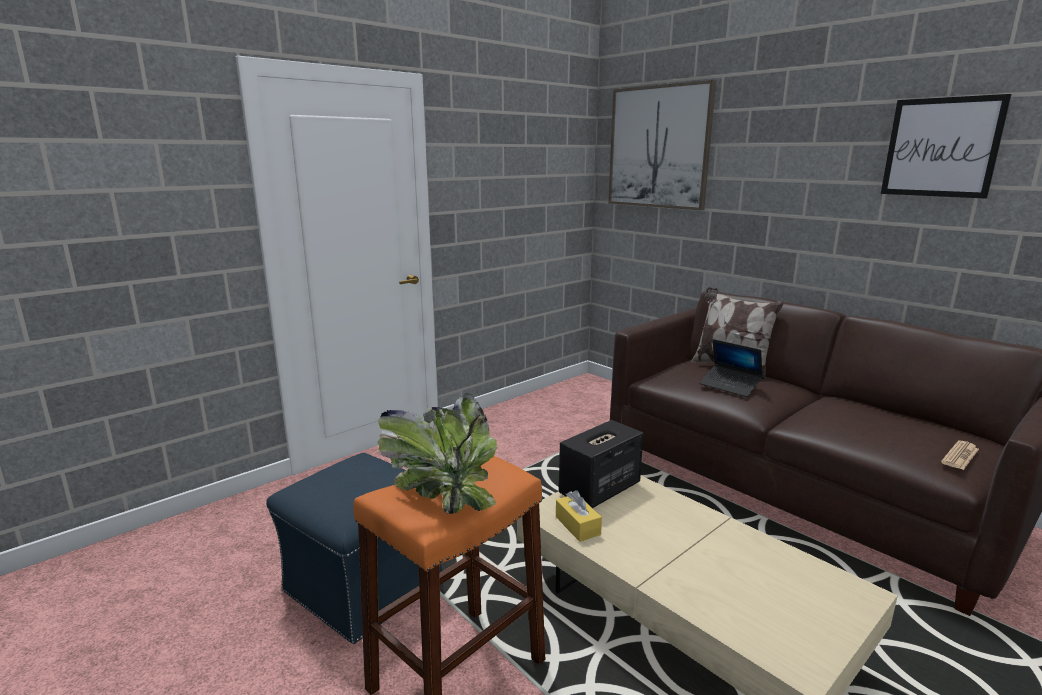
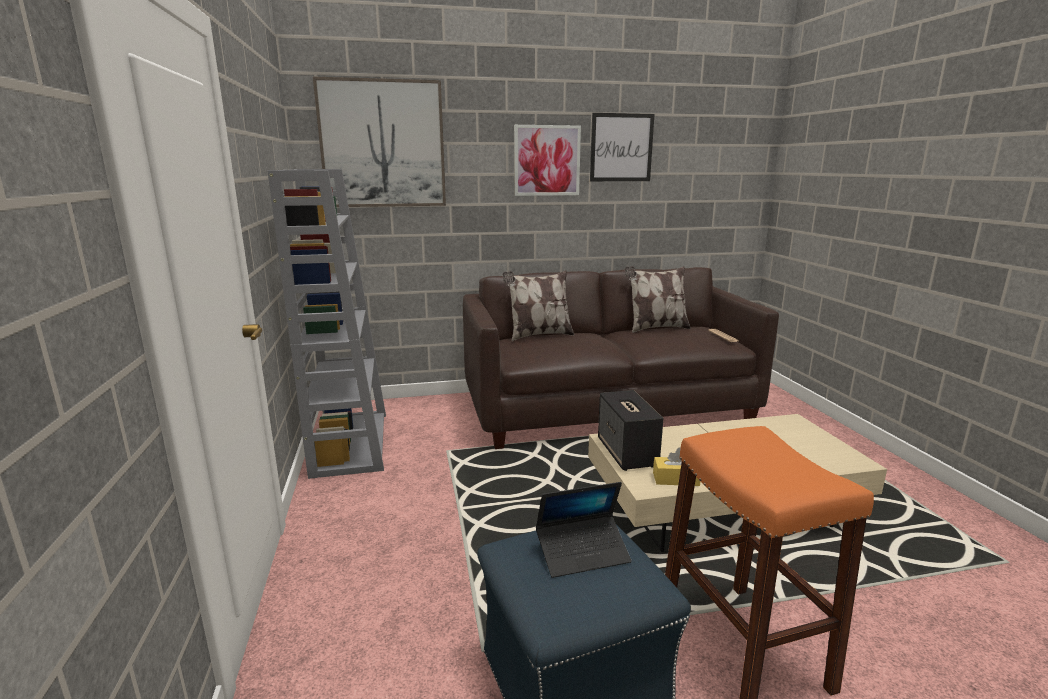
camera: 60 degrees left, 0 degrees up
(443, 496) = (788, 467): potted plant -> none
(550, 402) = (350, 443): none -> grey bookcase
(730, 386) = (579, 344): laptop -> laptop (582, 553)
(823, 165) = (547, 160): none -> picture
(891, 411) = (656, 328): none -> pillow

